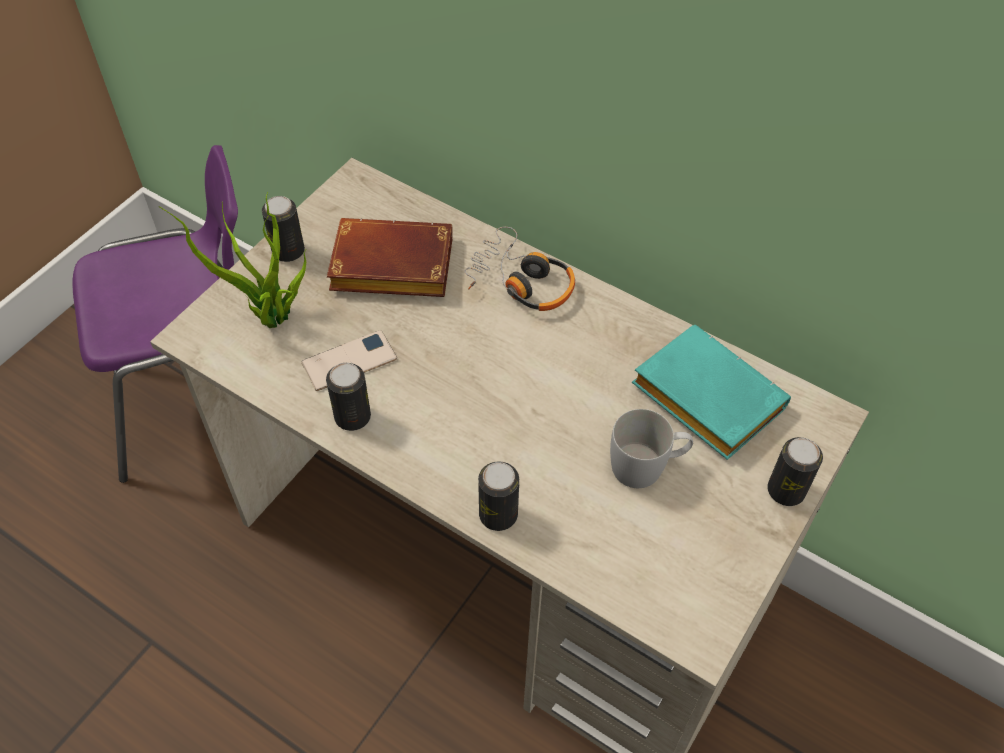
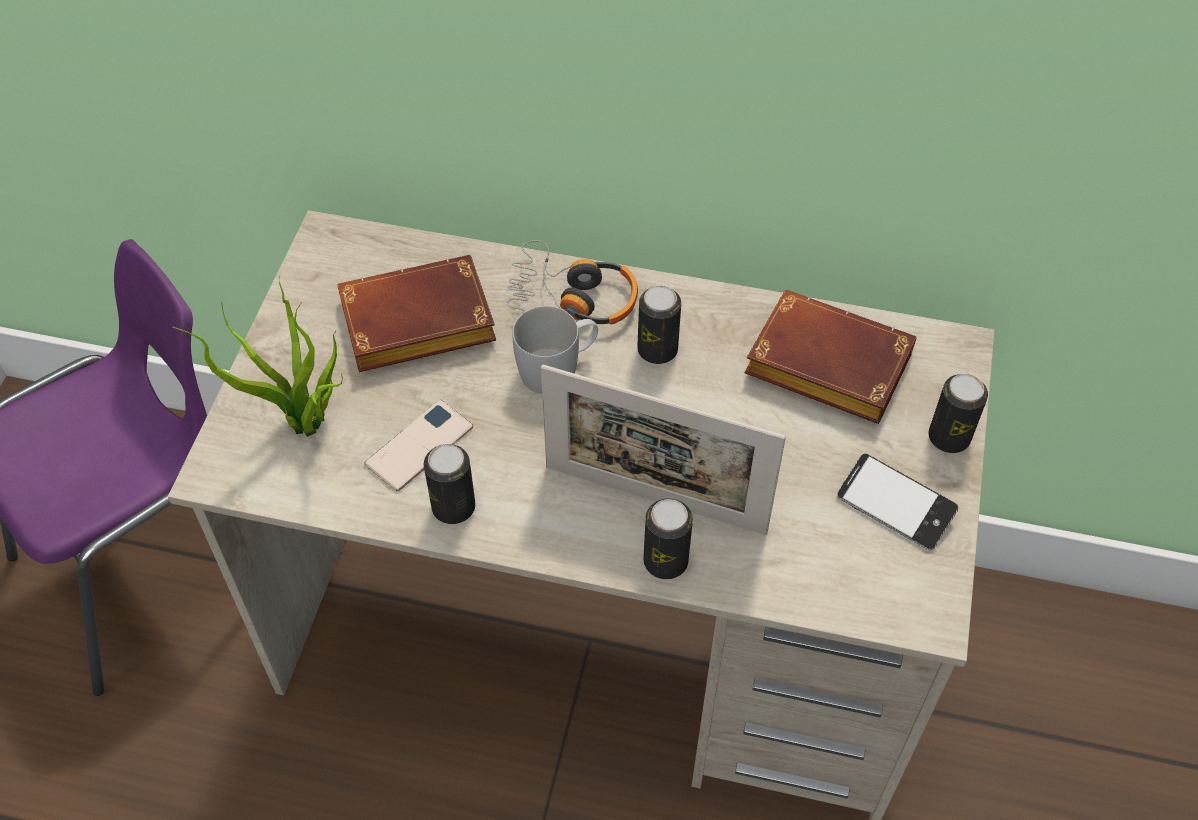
camera: 20 degrees left, 0 degrees up
(288, 251) = (286, 341): can -> can (657, 350)
(513, 462) = (655, 499): none -> picture frame
(647, 466) = (798, 457): white mug -> white mug (558, 368)
(702, 398) = (822, 367): turquoise book -> brown book
(711, 534) = (895, 507): none -> phone

